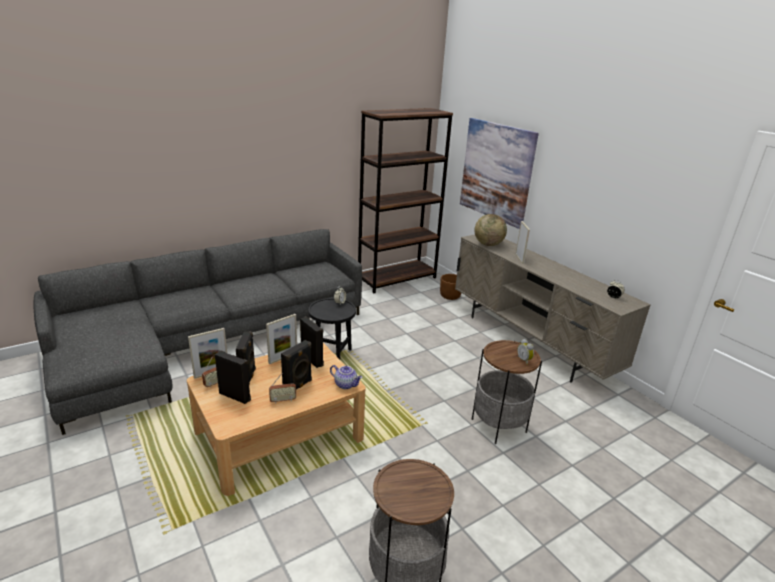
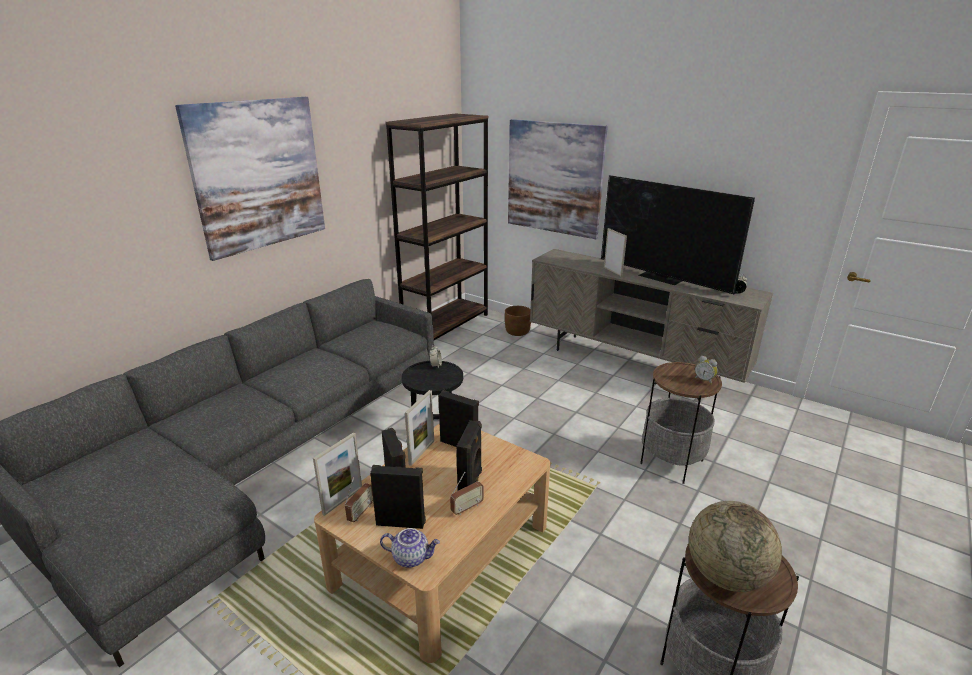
camera: 20 degrees left, 0 degrees up
(248, 141) = (259, 175): none -> picture
(346, 384) = (525, 463): teapot -> teapot (411, 557)
(488, 244) = (568, 262): globe -> globe (725, 575)
(558, 271) = (662, 277): none -> television

